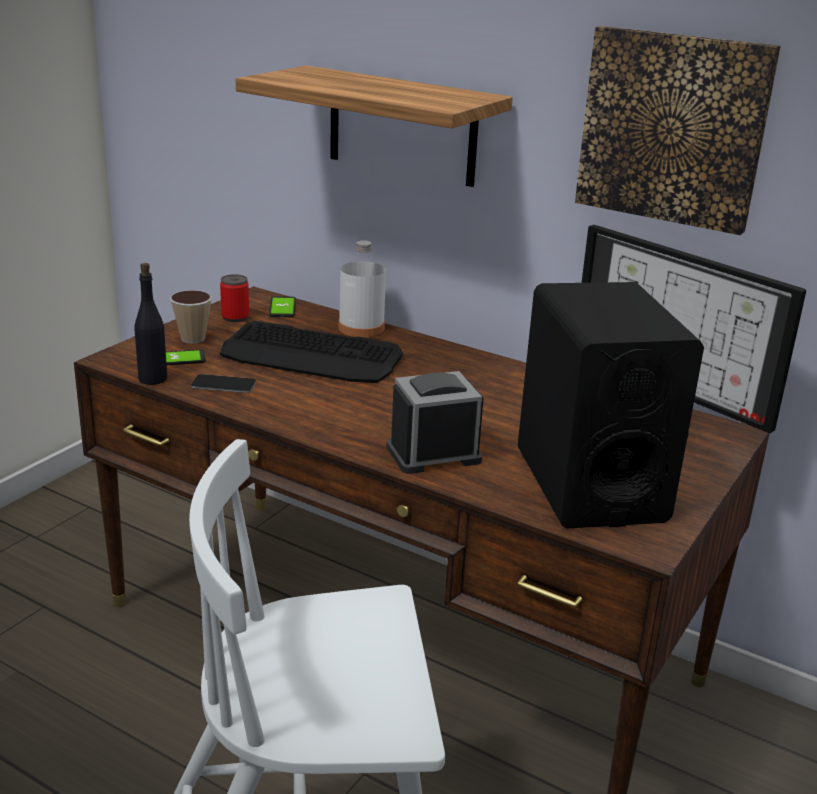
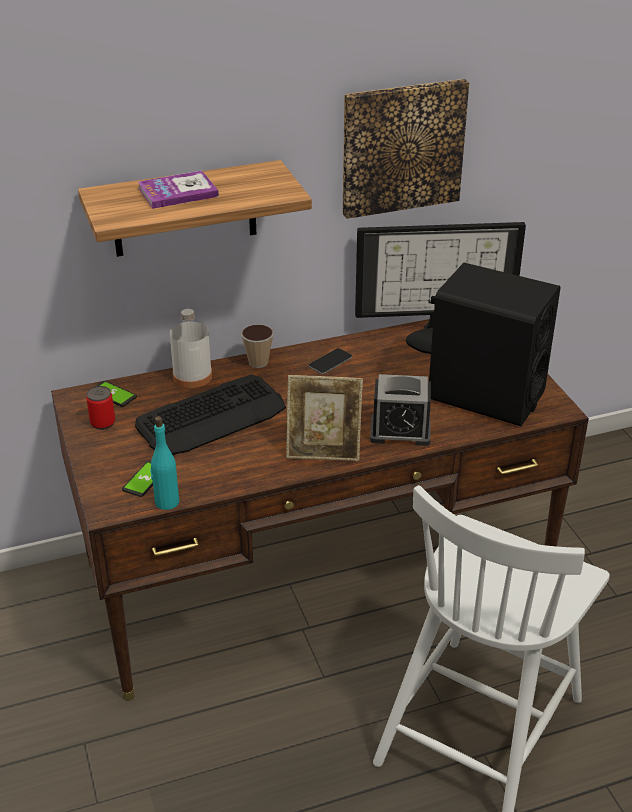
camera: 50 degrees left, 10 degrees up
(152, 379) = (166, 502): black bottle -> turquoise bottle
(193, 338) = (117, 457): cup -> cup (258, 362)
(223, 384) = (214, 473): phone -> phone (330, 361)
(334, 424) = (323, 451): none -> picture frame
(362, 83) = (178, 192): none -> book
(433, 454) = (400, 431): alarm clock -> alarm clock turned 105 degrees counterclockwise

